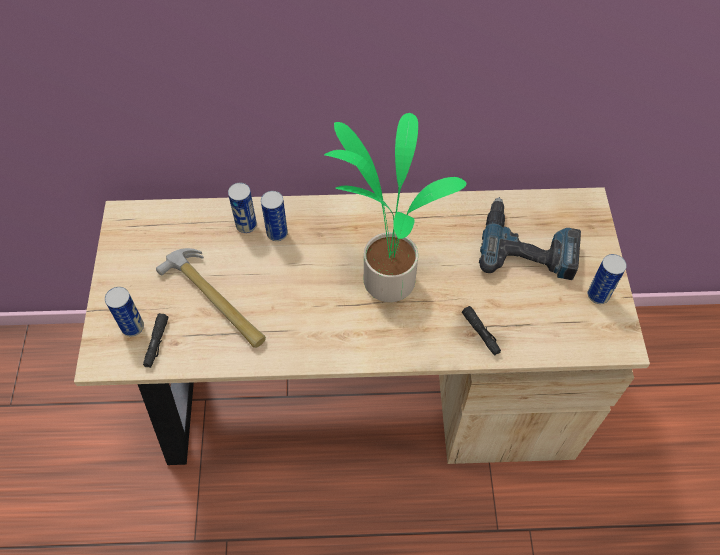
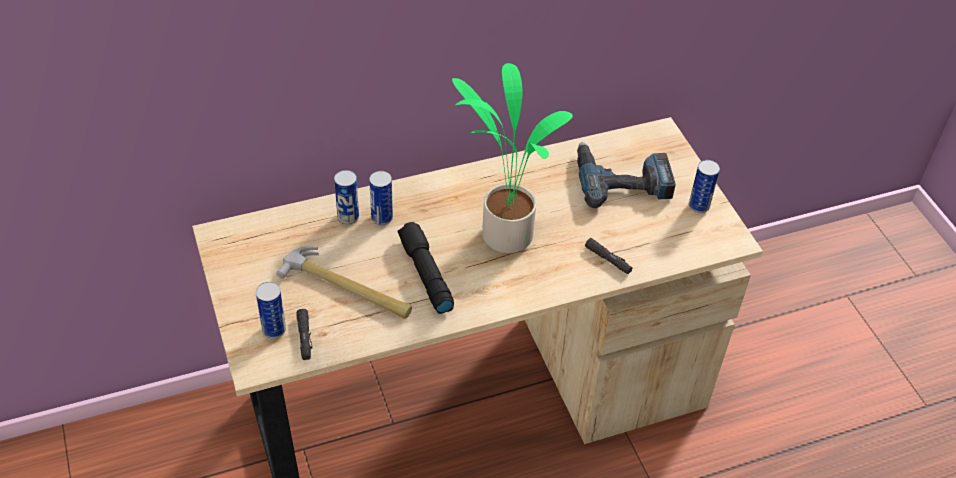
camera: 20 degrees left, 10 degrees down
(294, 303) = (425, 274): none -> black flashlight

